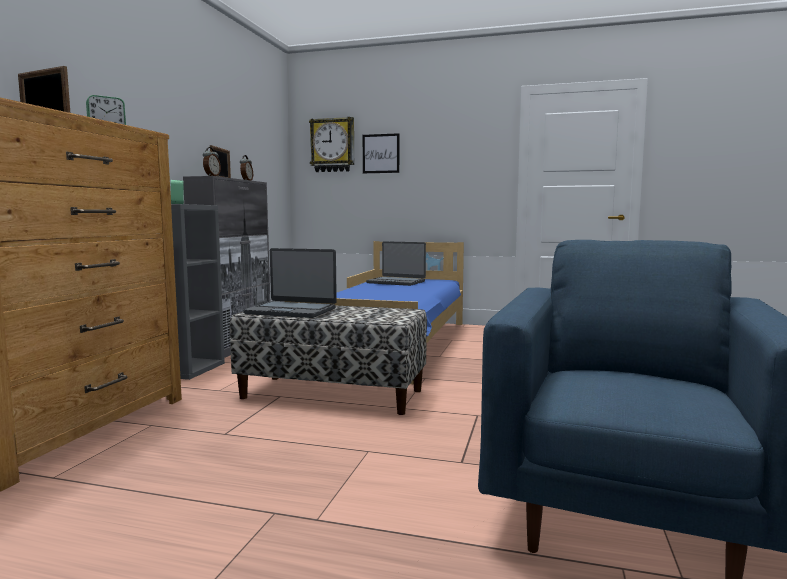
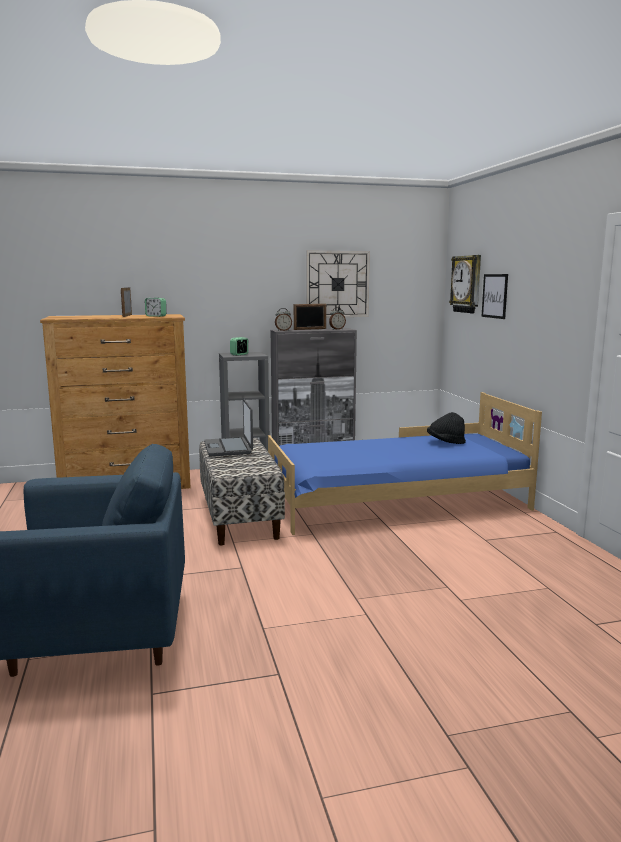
camera: 60 degrees right, 5 degrees up
(228, 130) = (337, 284): none -> wall clock
(396, 282) = (445, 442): laptop -> black hat

